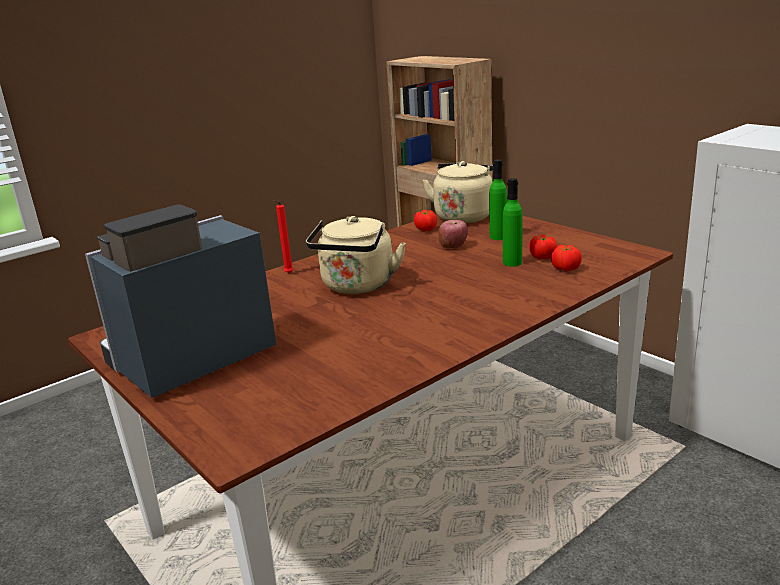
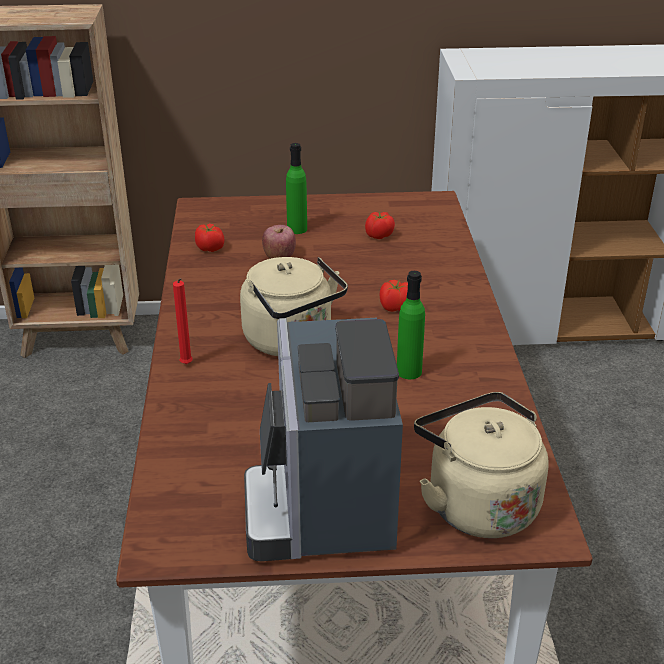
camera: 55 degrees left, 10 degrees up
(464, 216) = (211, 217): beige kettle -> beige kettle (477, 503)
(512, 262) = (366, 252): green bottle -> green bottle (409, 371)
(566, 269) = (418, 240): tomato -> tomato (396, 308)

